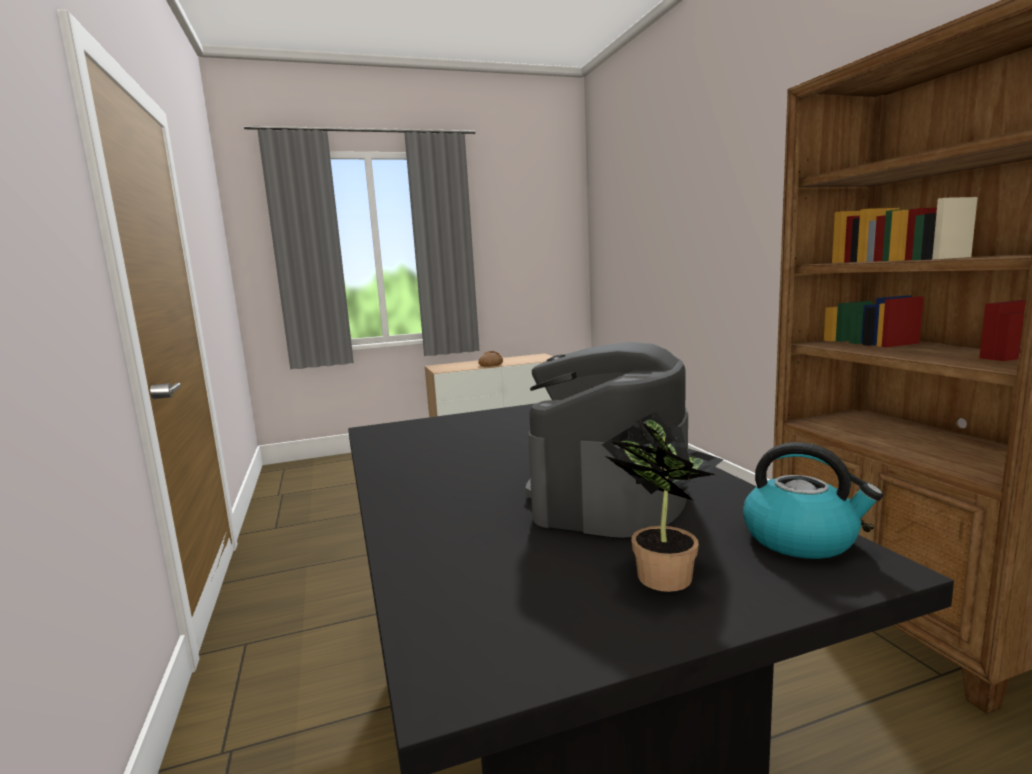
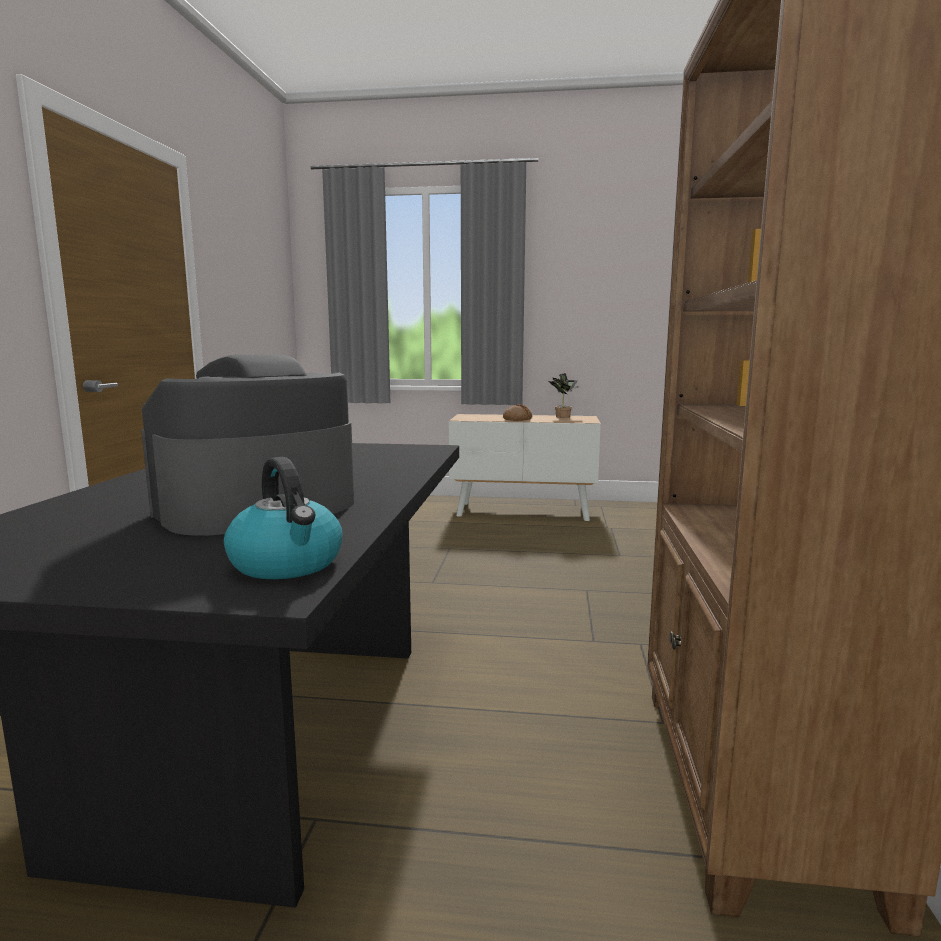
camera: 25 degrees right, 0 degrees up
(660, 572) = (127, 556): potted plant -> potted plant (563, 416)

